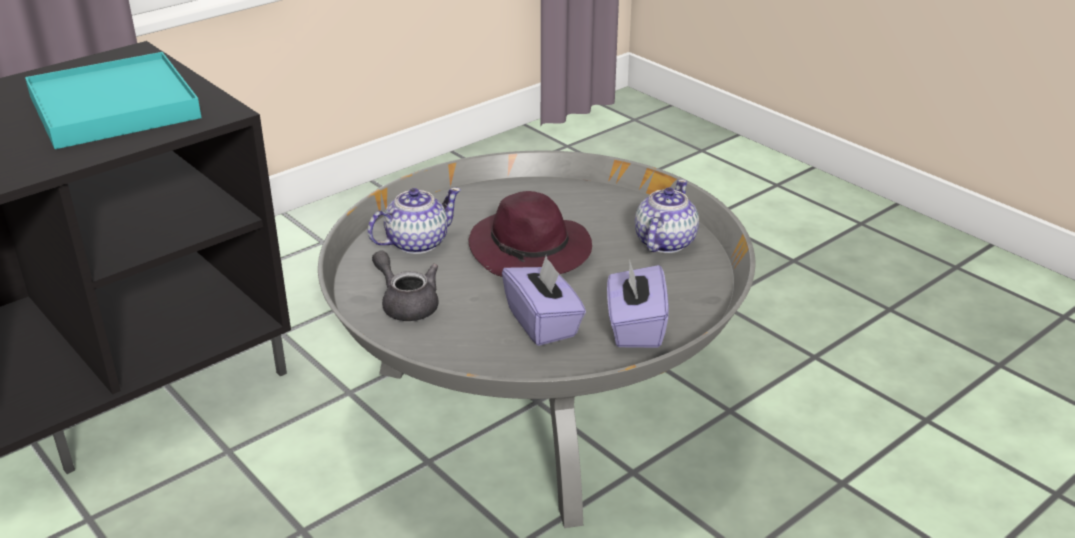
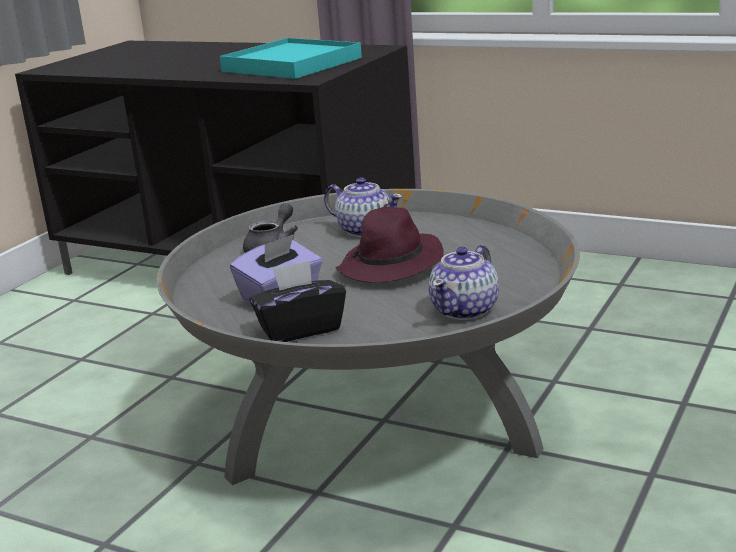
camera: 70 degrees right, 10 degrees down
(635, 328) = (300, 329): purple tissue box -> black tissue box
(664, 242) = (465, 310): teapot -> teapot turned 120 degrees clockwise

